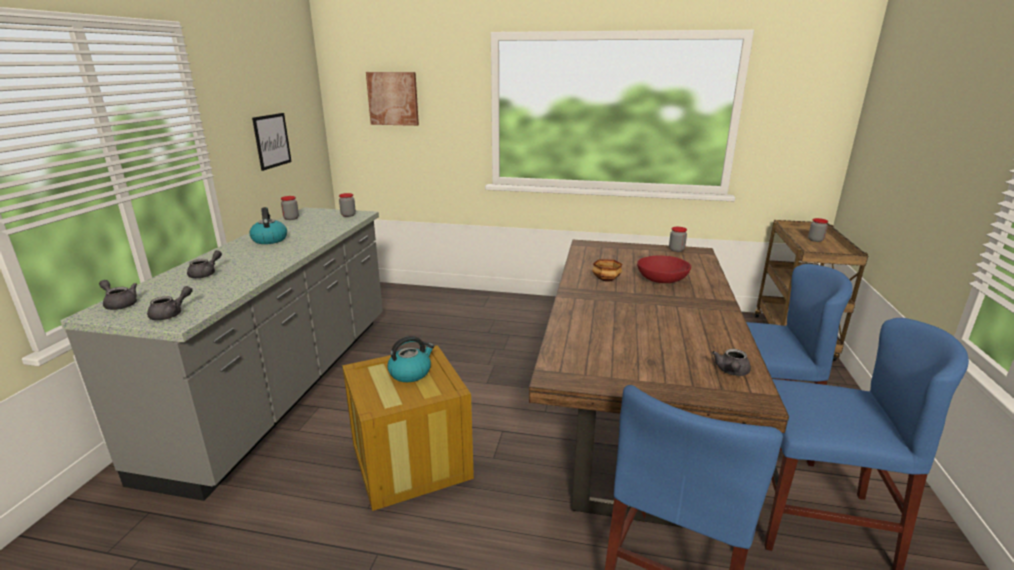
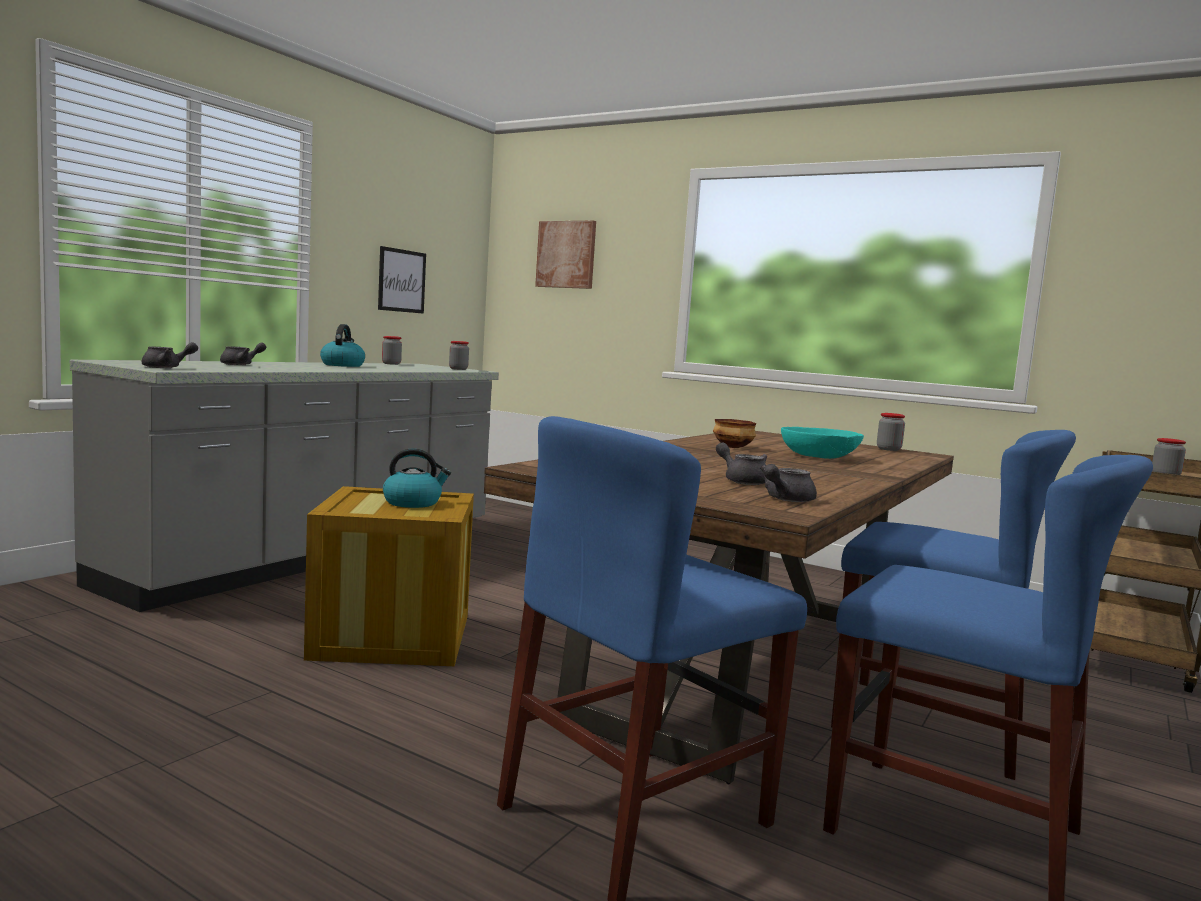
camera: 20 degrees right, 15 degrees down
(120, 304) = (133, 361): grey teapot -> grey teapot (742, 481)
(662, 279) = (819, 456): red bowl -> turquoise bowl

